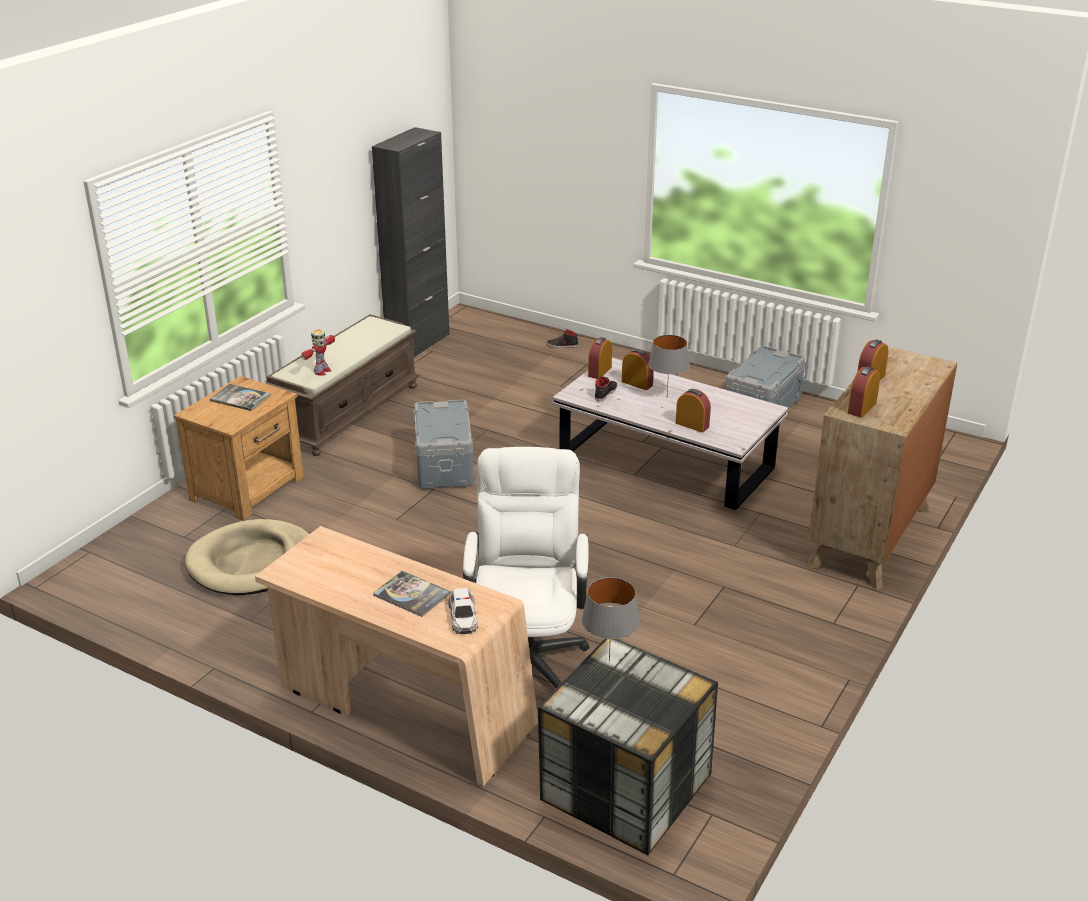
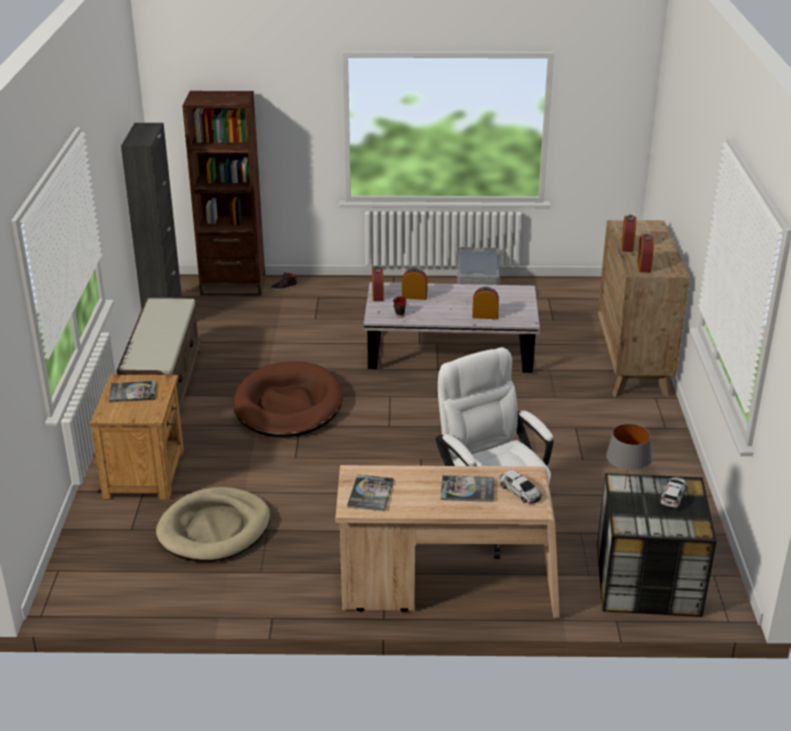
camera: 30 degrees left, 0 degrees up
(314, 564) = (370, 493): none -> book
(322, 371) = (161, 353): toy robot -> none
(443, 465) = (288, 405): grey storage box -> brown dog bed
(513, 331) = (233, 286): none -> brown bookcase
(657, 690) = (673, 496): none -> toy car
(666, 397) = (446, 301): grey table lamp -> none

